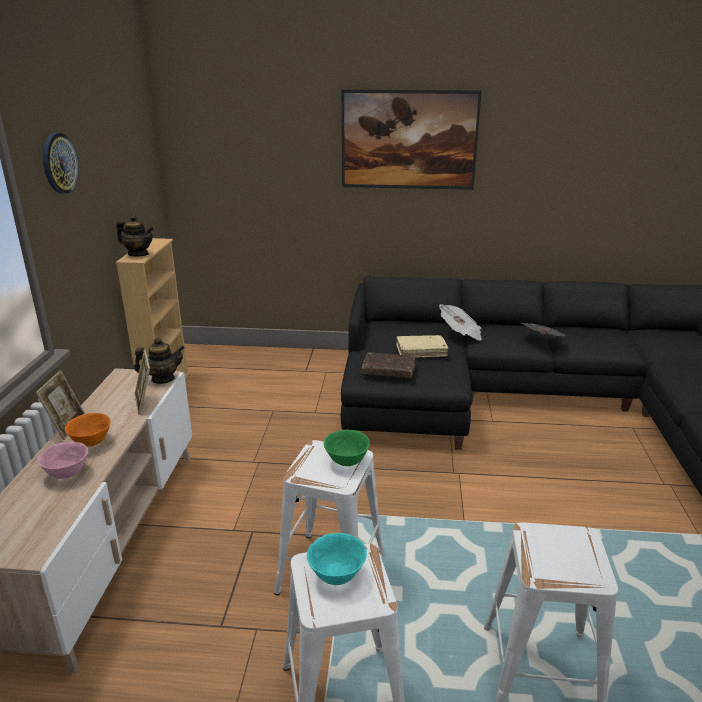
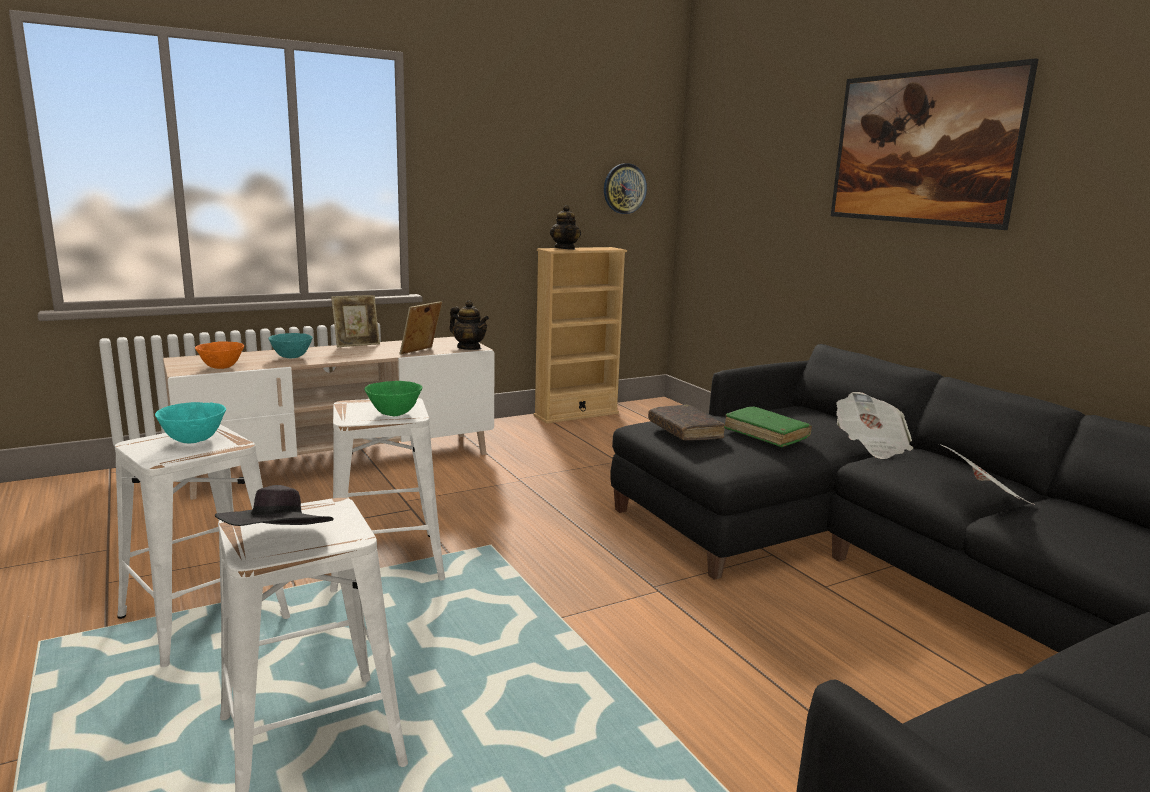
camera: 55 degrees right, 10 degrees down
(59, 163) = (479, 131): wall clock -> wall clock (624, 188)
(67, 473) = (292, 357): pink bowl -> turquoise bowl
(91, 442) = (342, 353): orange bowl -> orange bowl (222, 367)
(421, 351) = (766, 434): beige book -> green book
(587, 567) = (278, 546): none -> black hat

